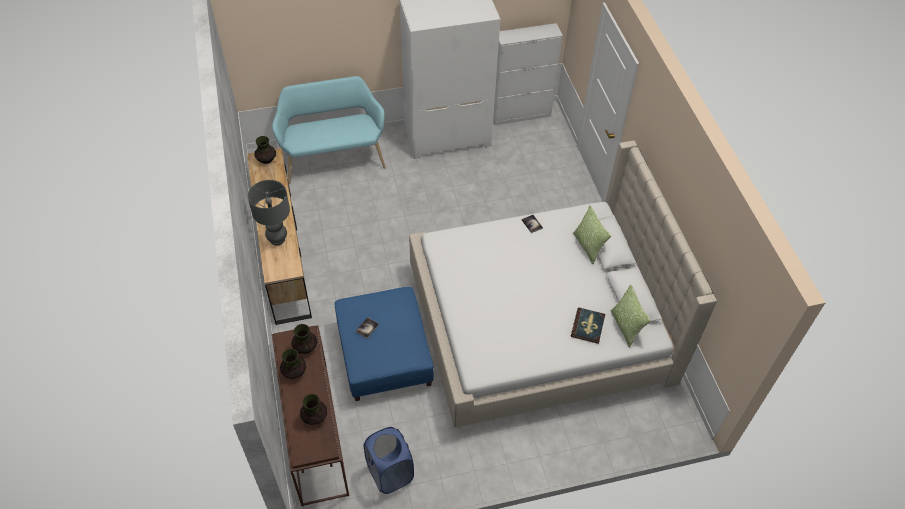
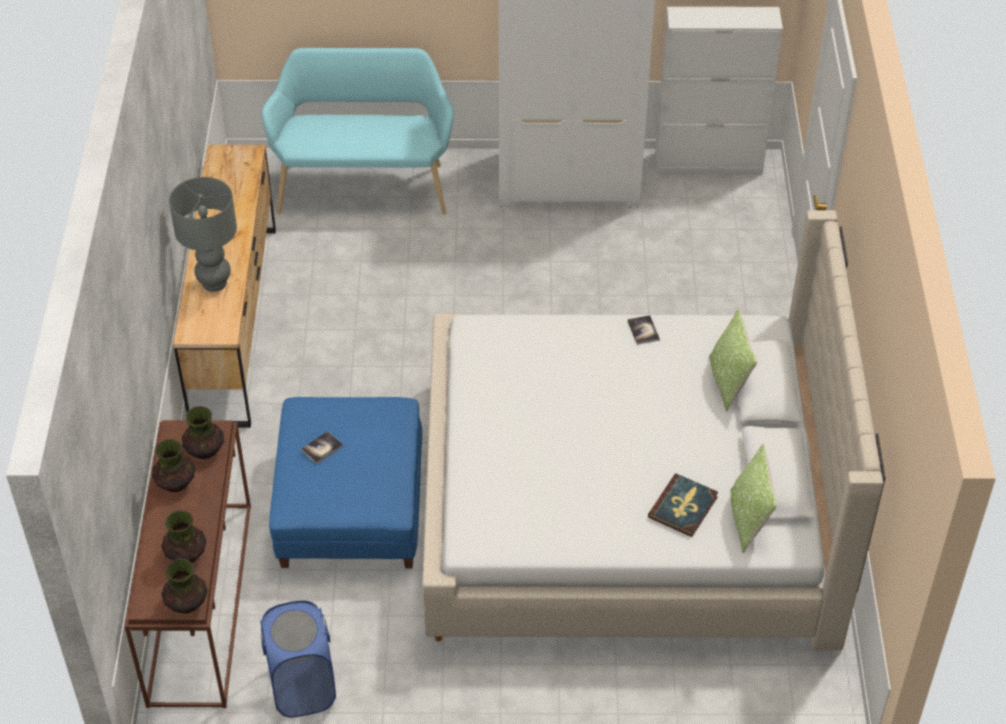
camera: 15 degrees right, 5 degrees down
(266, 160) = (235, 159): vase -> vase (186, 603)

